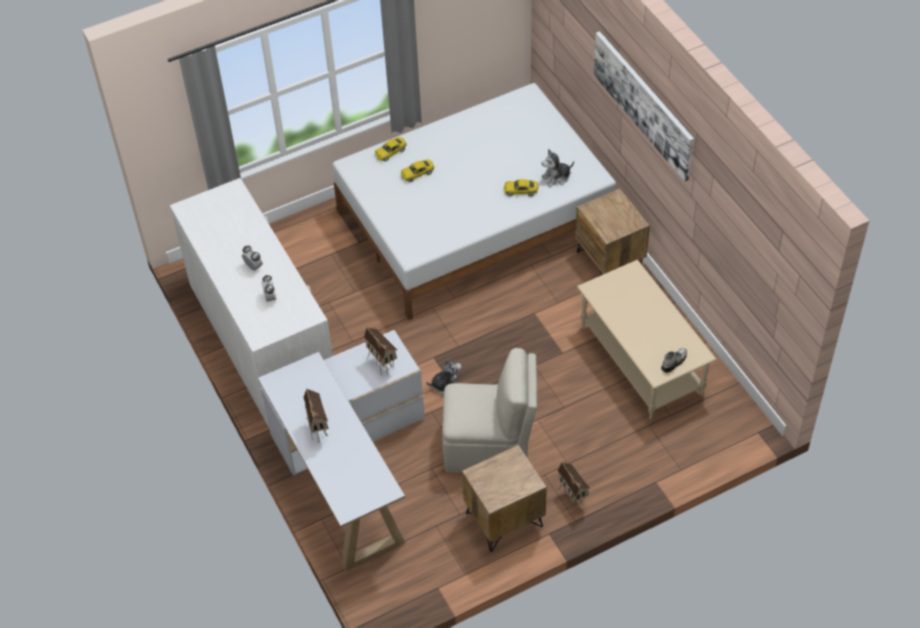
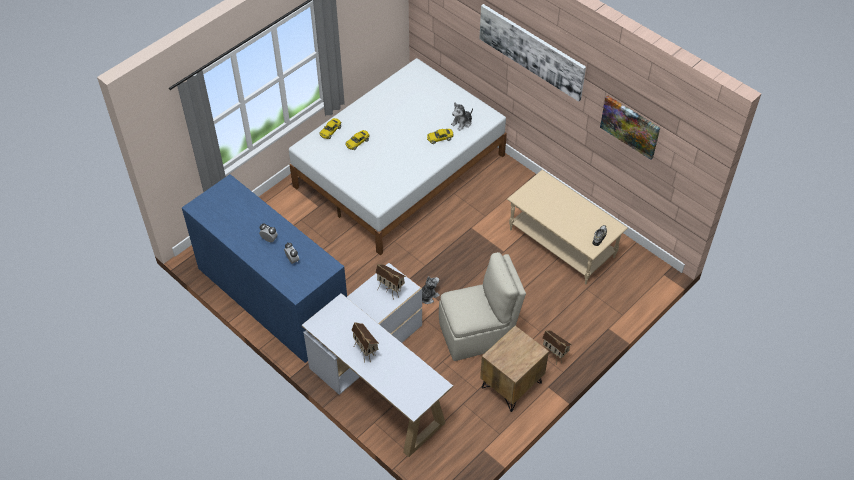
camera: 20 degrees left, 0 degrees up
(262, 338) = (272, 296): white dresser -> blue dresser
(610, 260) = (510, 177): brown nightstand -> none
(734, 228) = (630, 126): none -> picture

